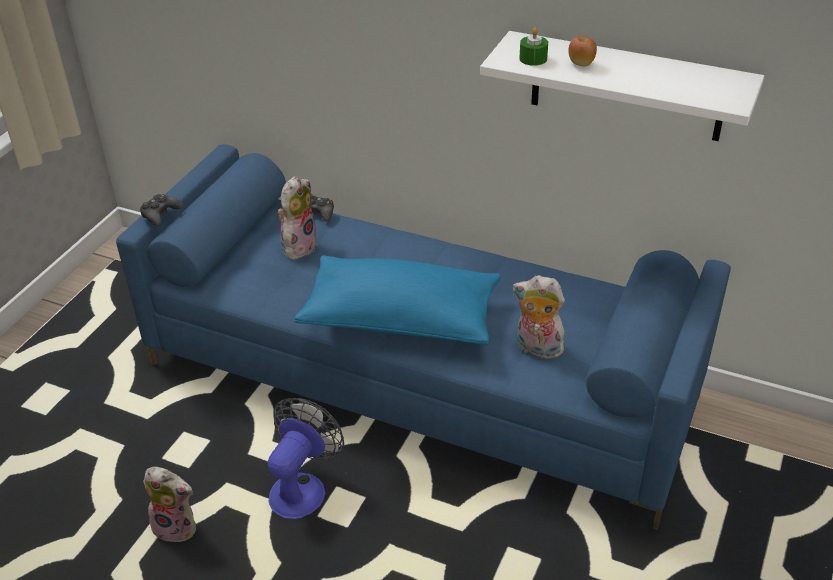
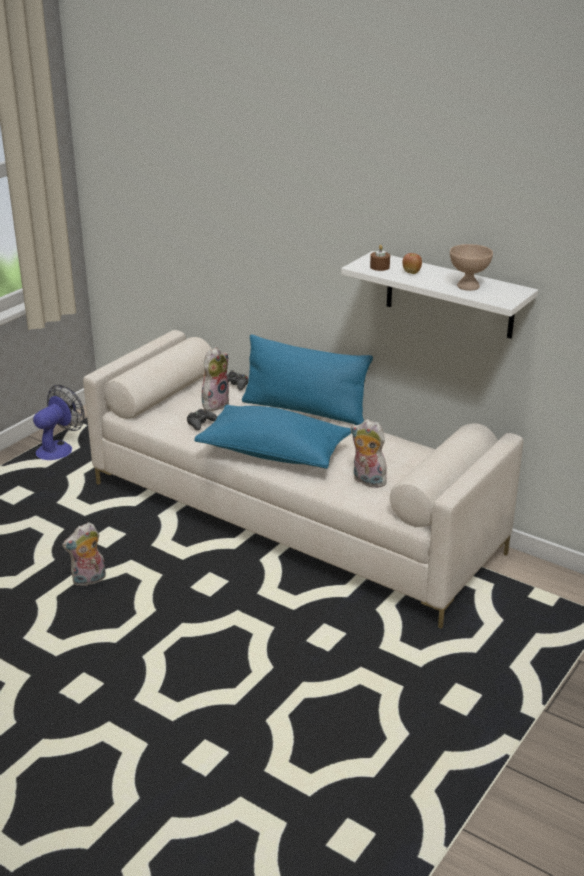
camera: 10 degrees right, 10 degrees down
(160, 214) = (118, 365): black game controller -> black game controller (201, 423)
(177, 527) = (89, 581): plush toy -> plush toy turned 120 degrees clockwise
(302, 487) = (184, 570): fan -> fan (59, 449)
(419, 242) = (304, 410): none -> blue pillow
(421, 380) = (294, 517): blue sofa -> beige sofa
(533, 59) = (379, 267): green candle -> brown candle
(668, 80) = (467, 286): none -> beige bowl

